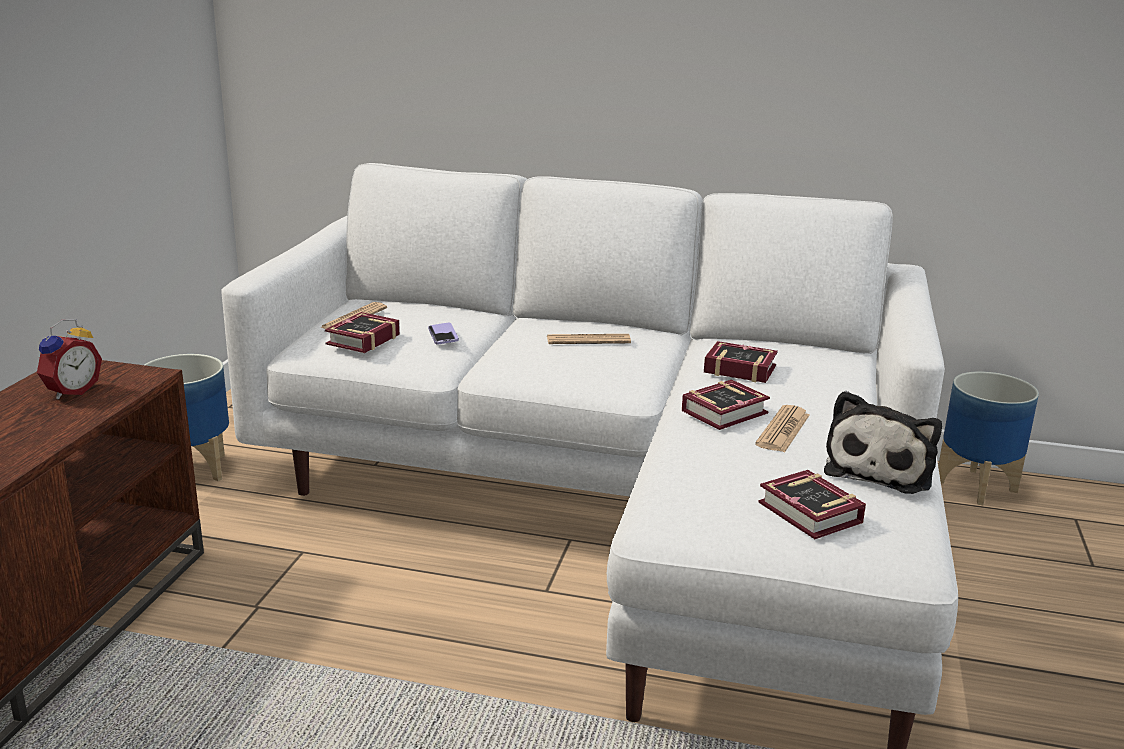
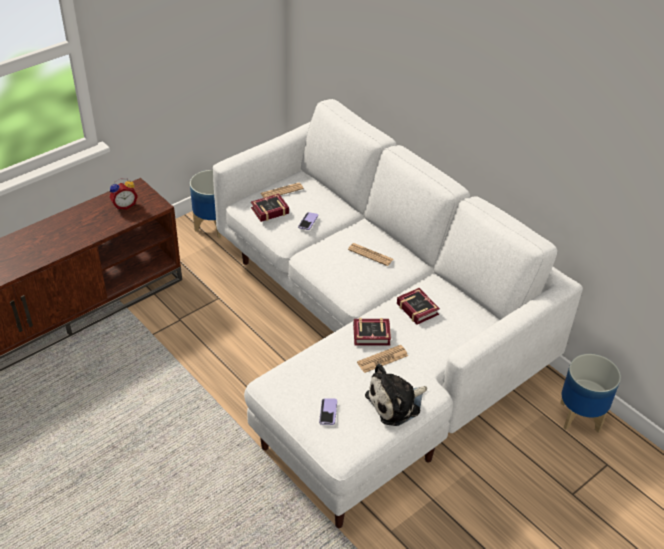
camera: 35 degrees right, 20 degrees up
(810, 515) = (328, 412): book -> phone

